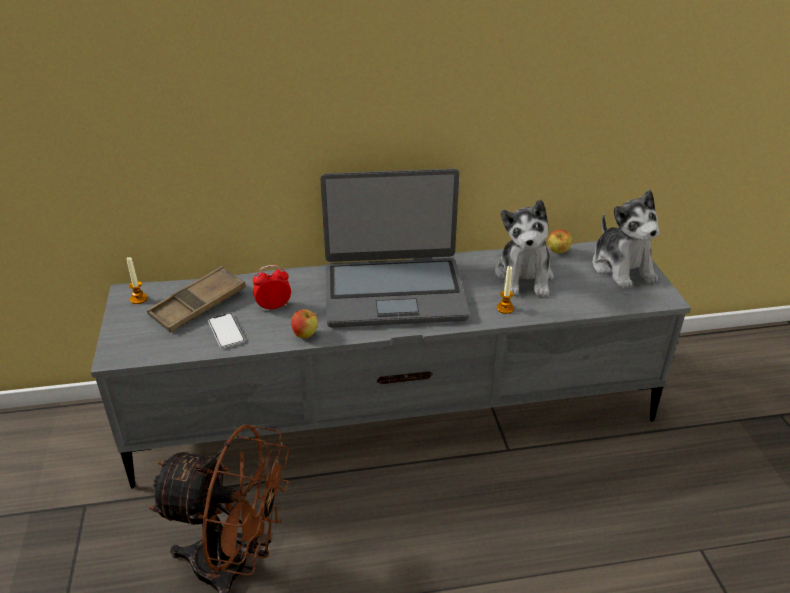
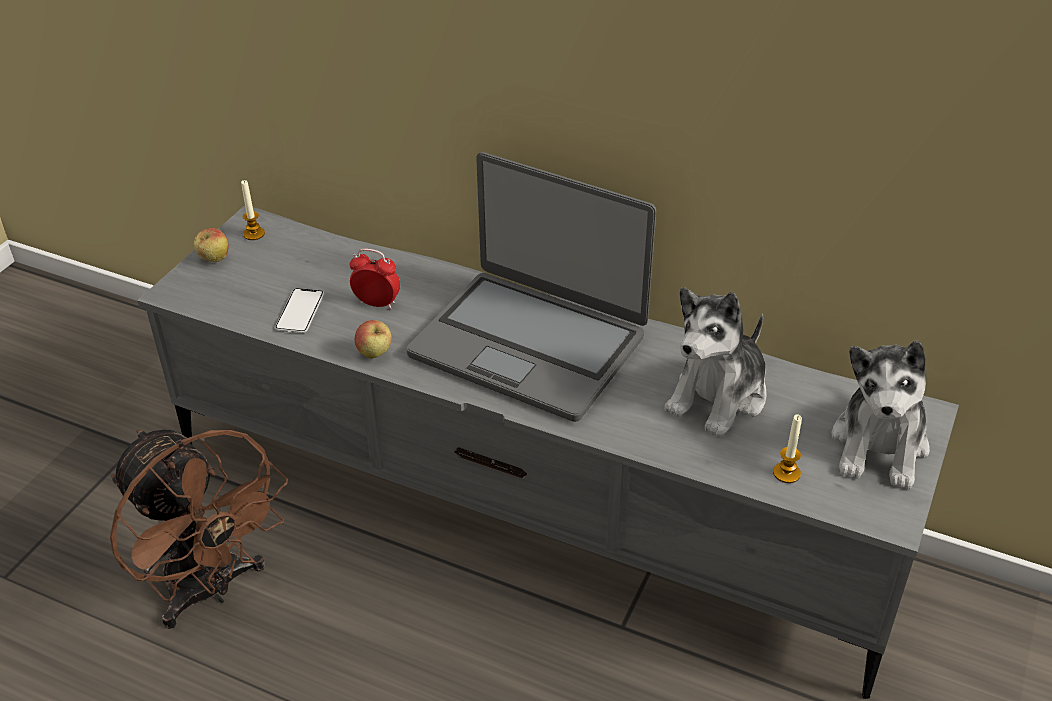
camera: 35 degrees right, 5 degrees up
(198, 305) = (303, 267): brown tray -> none
(505, 308) = (643, 428): candle -> candle (786, 473)
(558, 252) = (809, 382): apple -> apple (214, 260)

